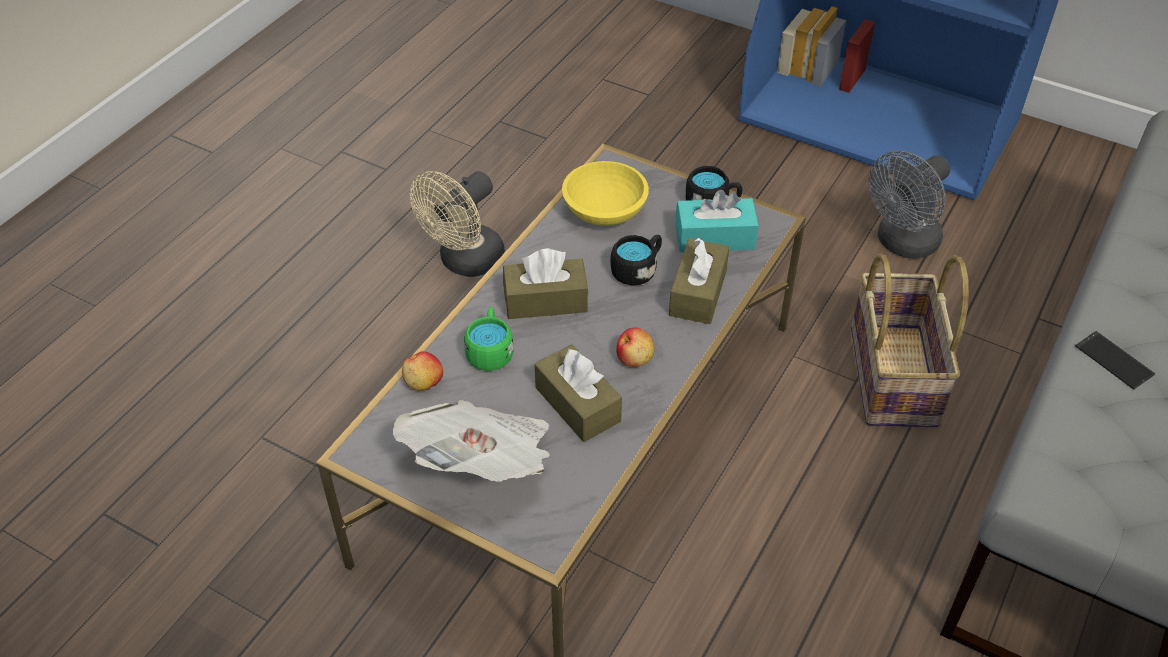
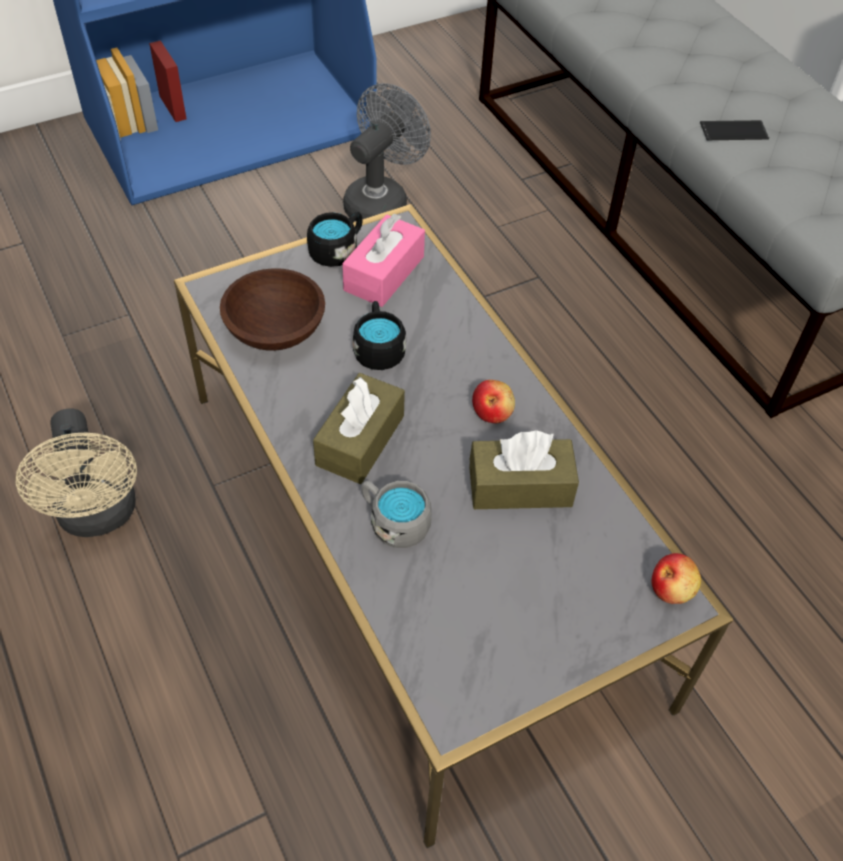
camera: 60 degrees left, 5 degrees up
(423, 382) = (394, 604): apple -> apple (671, 588)
(483, 463) = (545, 605): newspaper -> none
(490, 351) = (393, 522): green mug -> grey mug
(605, 211) = (275, 328): yellow bowl -> brown bowl
(698, 293) = (445, 323): brown tissue box -> none
(714, 237) = (384, 273): turquoise tissue box -> pink tissue box
(895, 376) = (514, 291): basket -> none
(902, 244) = (381, 200): grey fan -> grey fan turned 135 degrees counterclockwise

